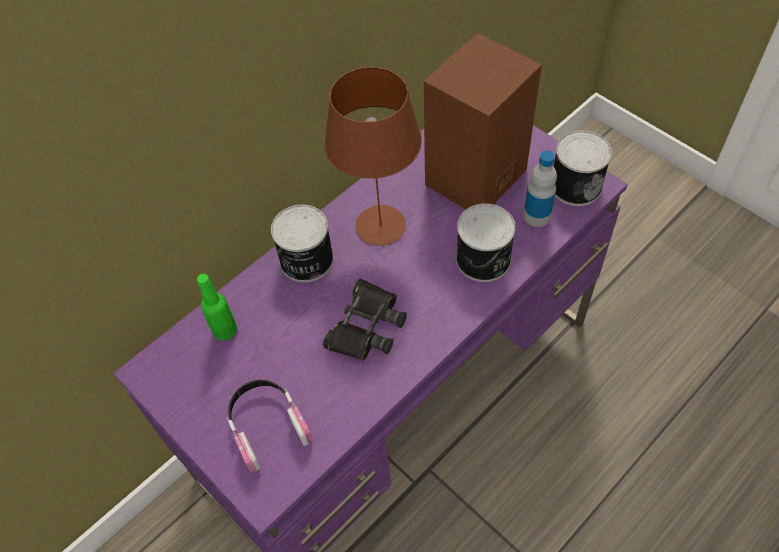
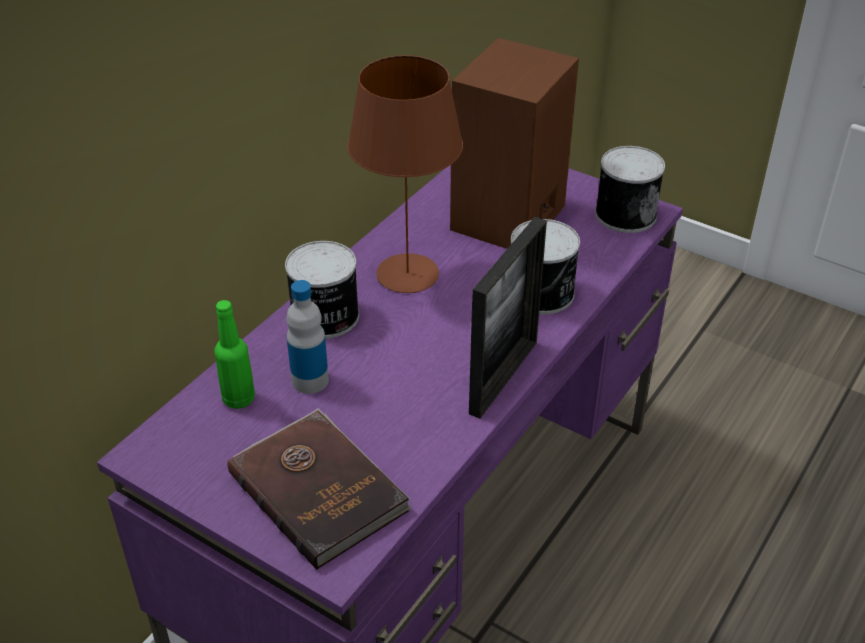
camera: 15 degrees left, 15 degrees down
(266, 425) = (319, 489): headphones -> brown book
(366, 326) = (418, 373): black binoculars -> none
(432, 340) = (503, 377): none -> picture frame
(536, 216) = (590, 246): bottle -> bottle (310, 380)

